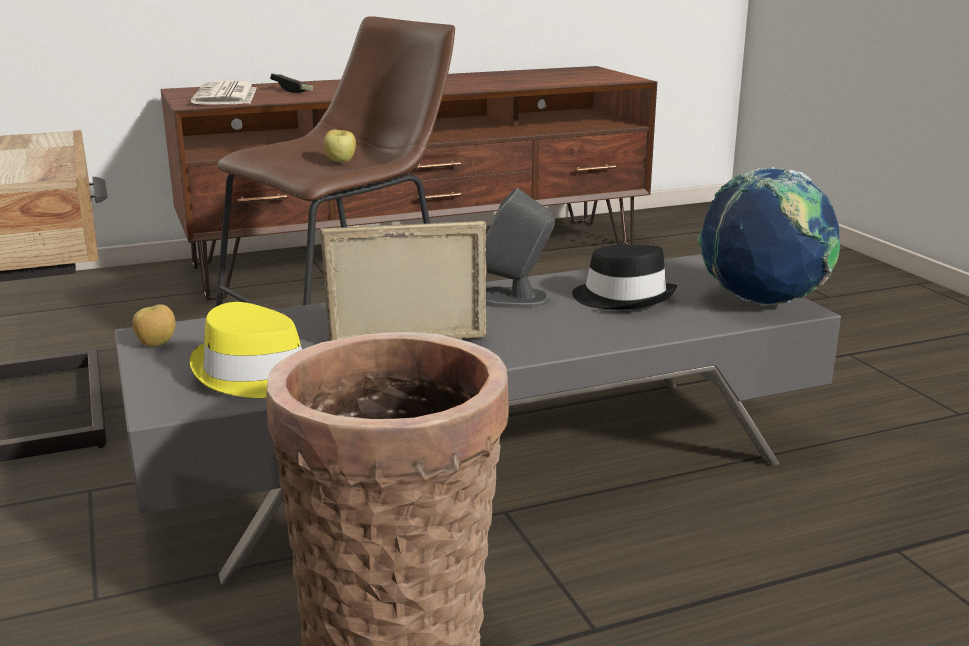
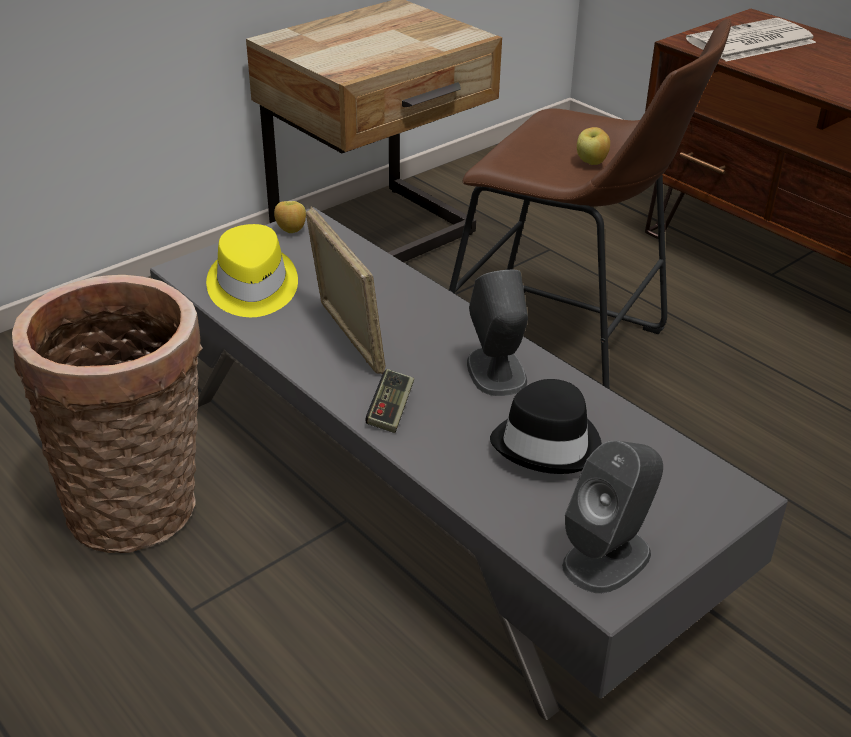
camera: 70 degrees right, 15 degrees up
(292, 90) = (826, 60): game controller -> game controller (391, 410)
(763, 303) = (607, 558): globe -> grey speaker

